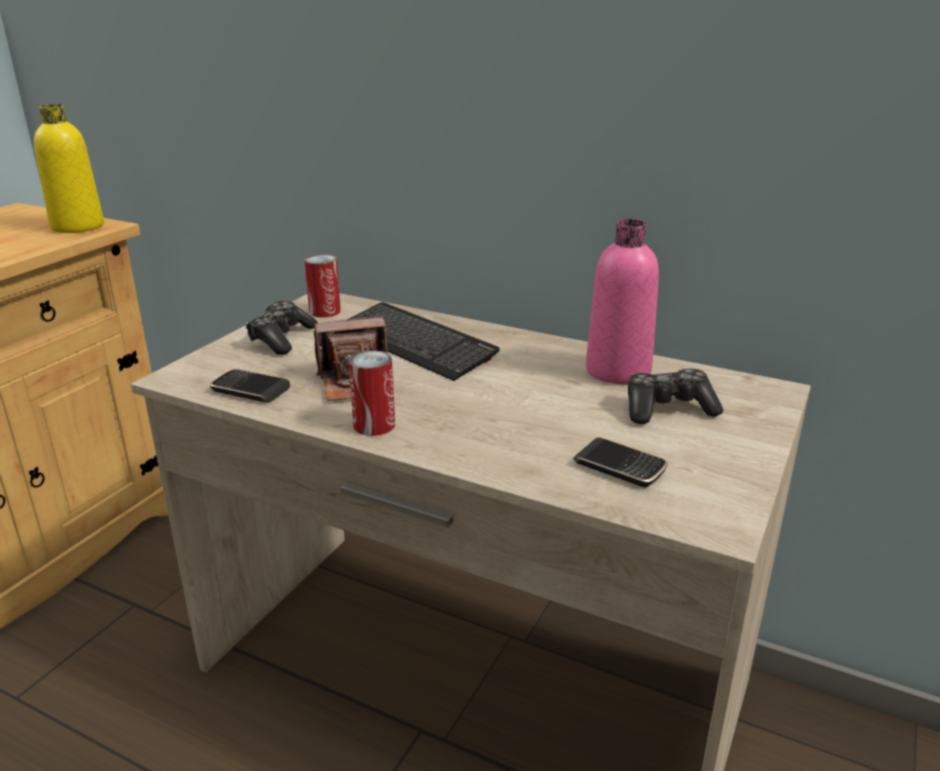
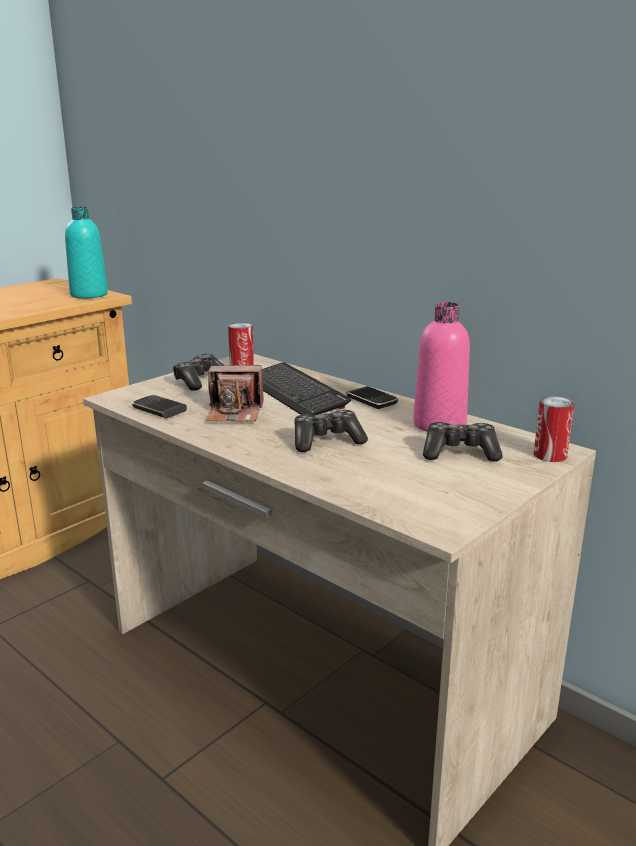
camera: 15 degrees right, 5 degrees down
(78, 226) = (89, 295): yellow bottle -> turquoise bottle
(374, 425) = (231, 439): can -> can (550, 455)
(499, 412) = (326, 441): none -> game controller
(620, 467) = (393, 484): phone -> phone (371, 400)

